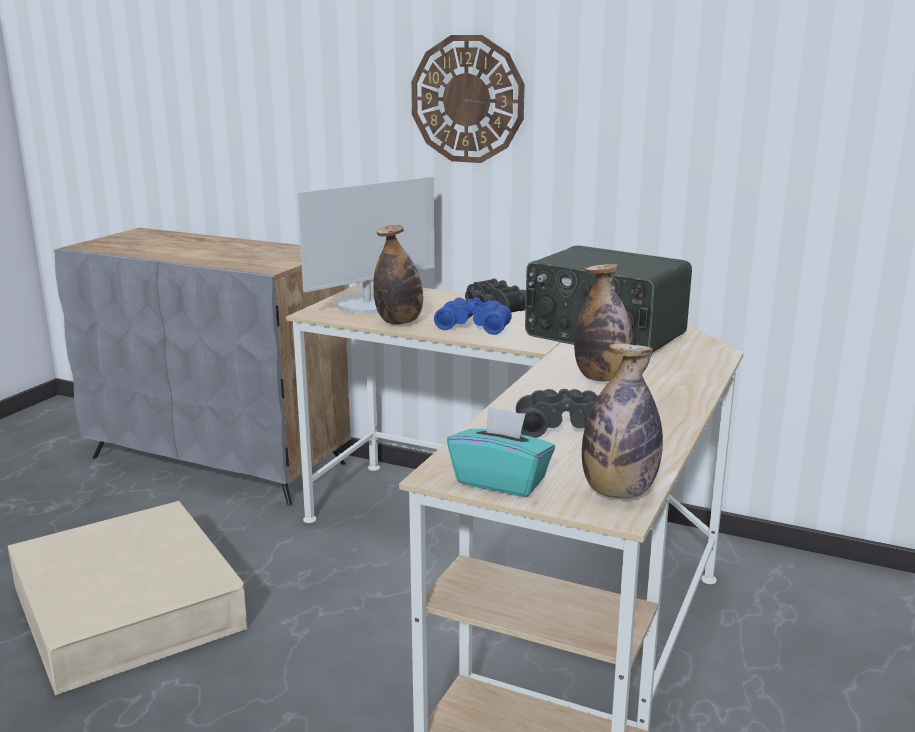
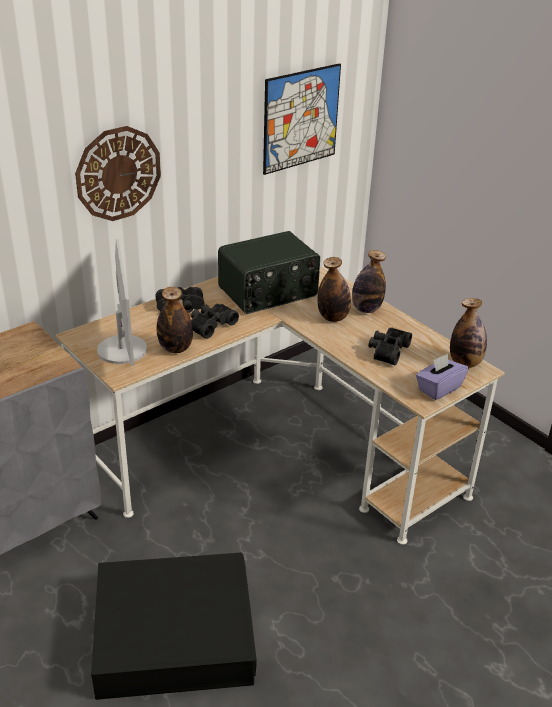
camera: 65 degrees left, 15 degrees up
(128, 607) = (173, 633): beige storage box -> black storage box
(474, 325) = (210, 325): blue binoculars -> black binoculars
(501, 481) = (439, 388): turquoise tissue box -> purple tissue box
(666, 393) = (366, 309): none -> bottle
(793, 96) = (301, 118): none -> picture

